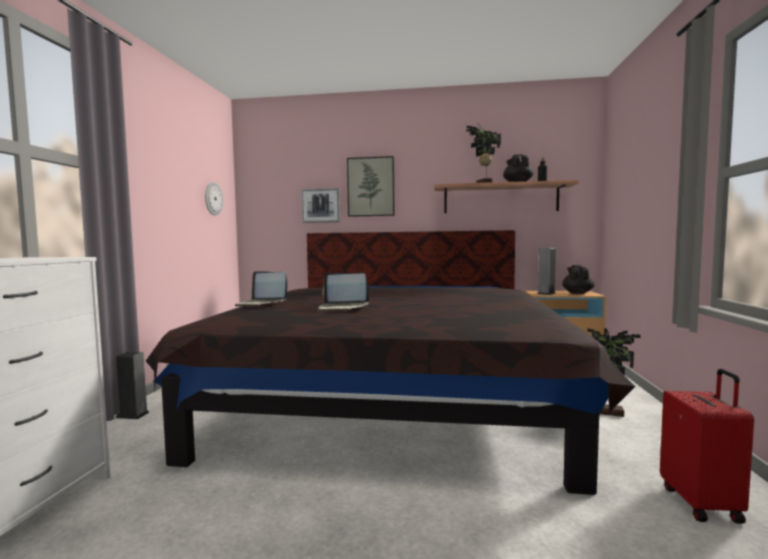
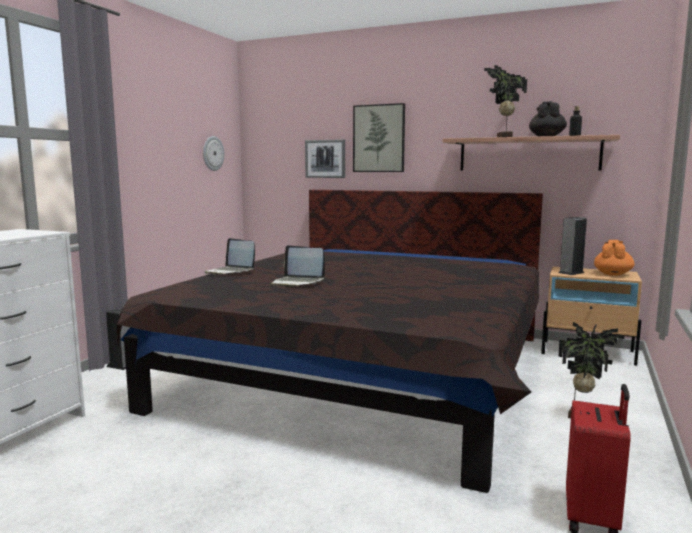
camera: 15 degrees right, 5 degrees up
(577, 293) = (612, 274): black teapot -> orange teapot

